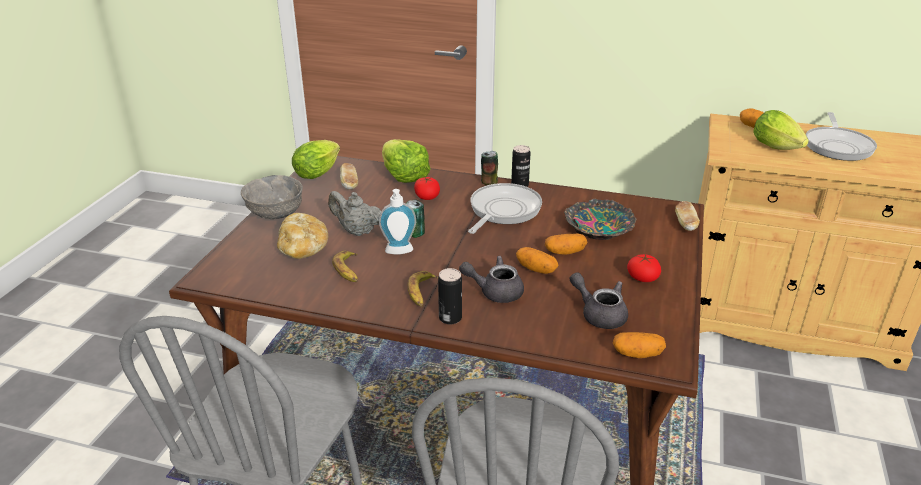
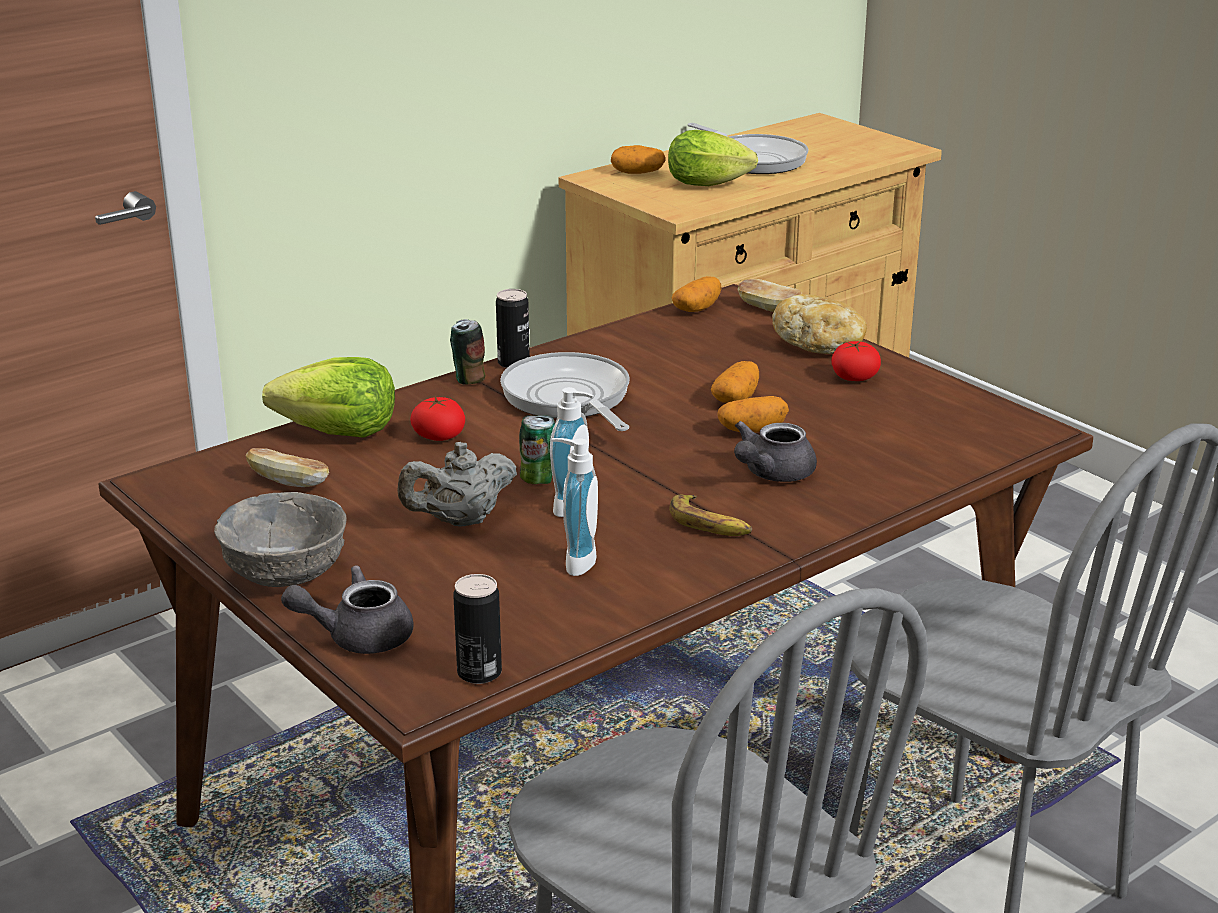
camera: 55 degrees left, 5 degrees down
(303, 249) = (452, 581): bread -> bread (819, 345)
(319, 172) = (197, 495): lettuce -> none
(348, 271) = (574, 561): banana -> soap dispenser
(450, 318) = (797, 524): can -> can (479, 673)
(598, 228) = (706, 358): bowl -> none
(599, 314) = (900, 430): grey teapot -> grey teapot (357, 636)
(637, 354) = (1002, 439): potato -> potato (697, 309)

